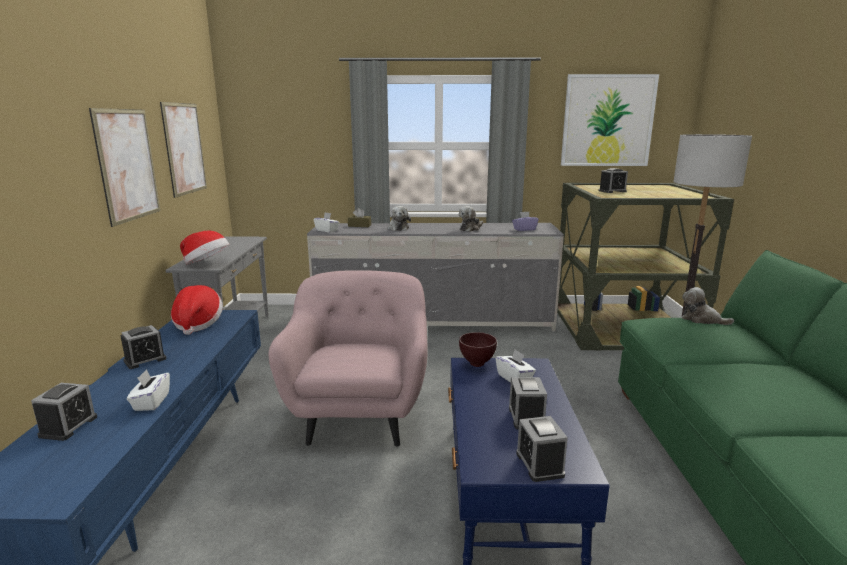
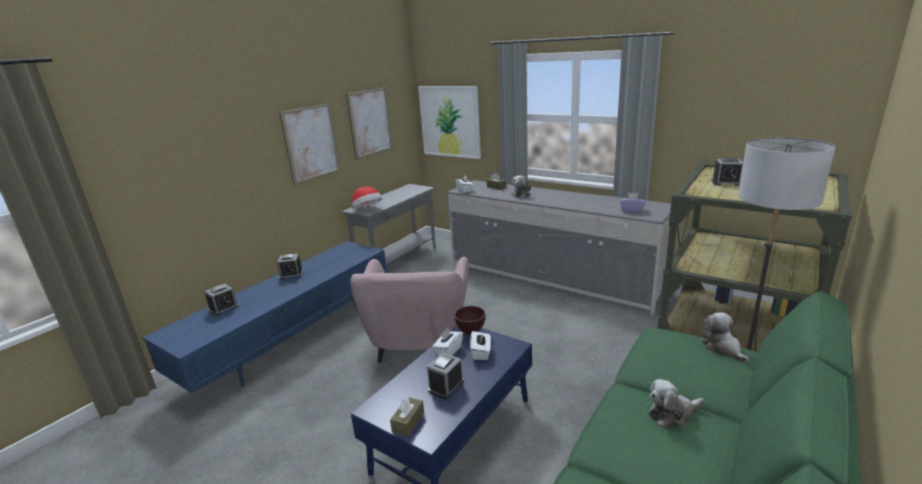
camera: 35 degrees right, 5 degrees up
(151, 402) = (266, 304): white tissue box -> white tissue box (448, 351)
(198, 324) = (341, 254): hat -> none
(360, 413) = (418, 343): pink armchair -> pink armchair turned 150 degrees clockwise
(470, 229) = (581, 203): plush toy -> plush toy (672, 414)
(539, 464) = (408, 422): alarm clock -> brown tissue box
(607, 121) = (759, 97): picture -> picture (450, 121)

